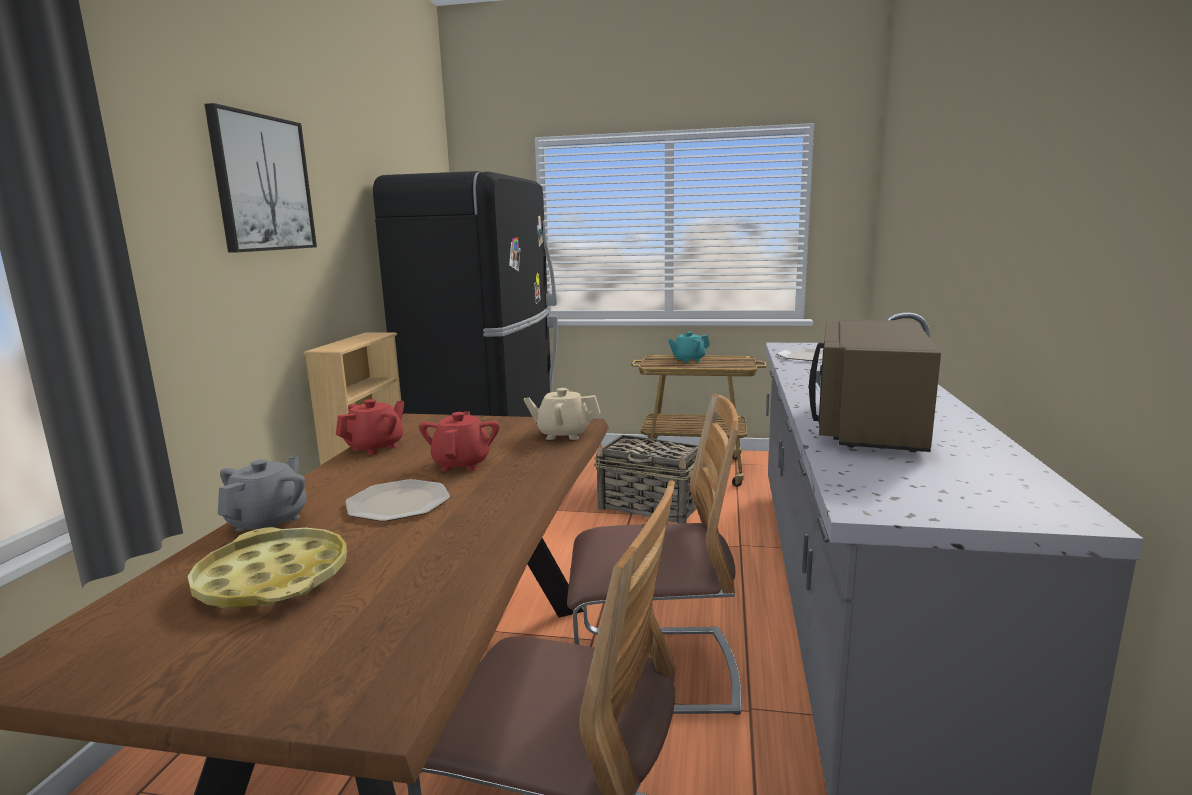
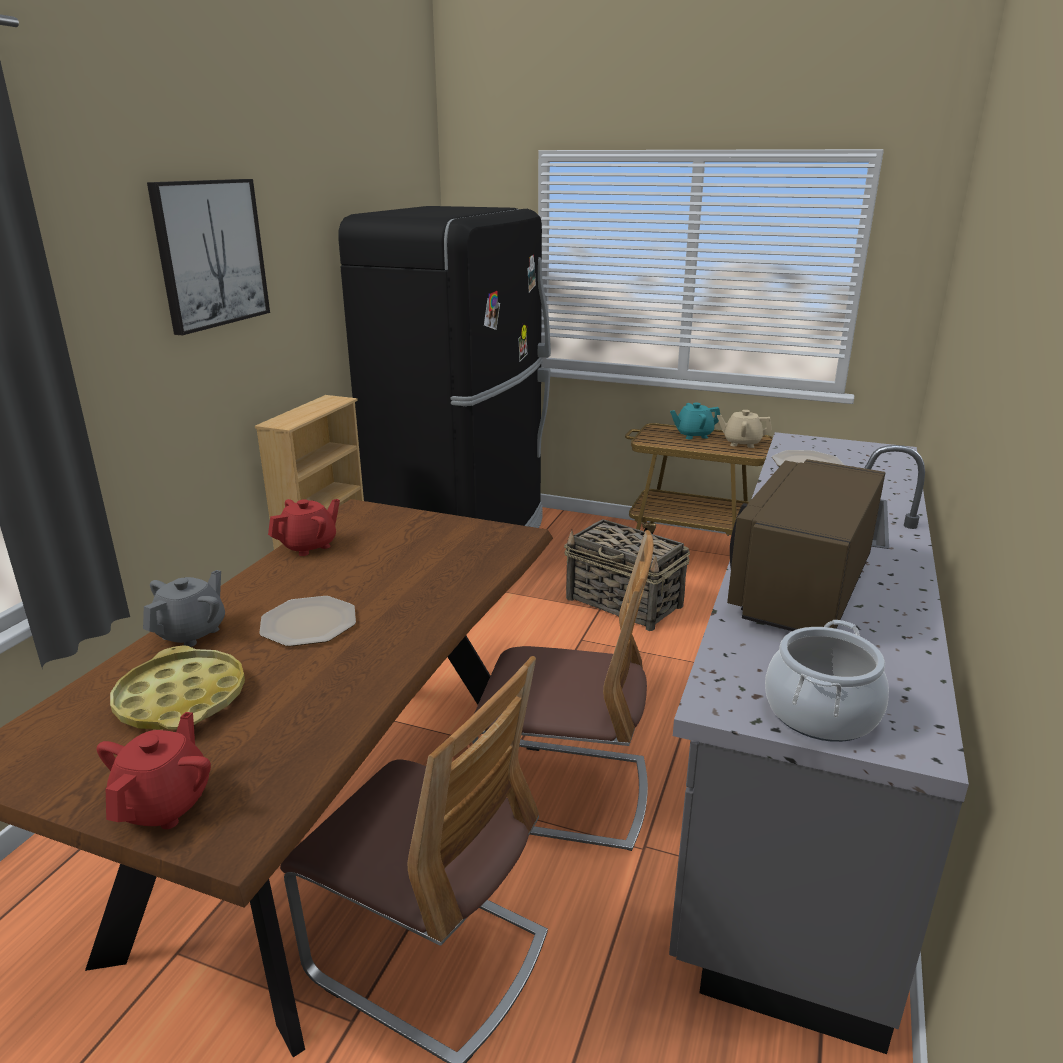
camera: 10 degrees right, 10 degrees up
(462, 464) = (383, 579): red teapot -> red teapot (165, 804)
(563, 434) = (496, 548): beige teapot -> beige teapot (742, 443)
(964, 503) = (821, 713): none -> cooking pot

